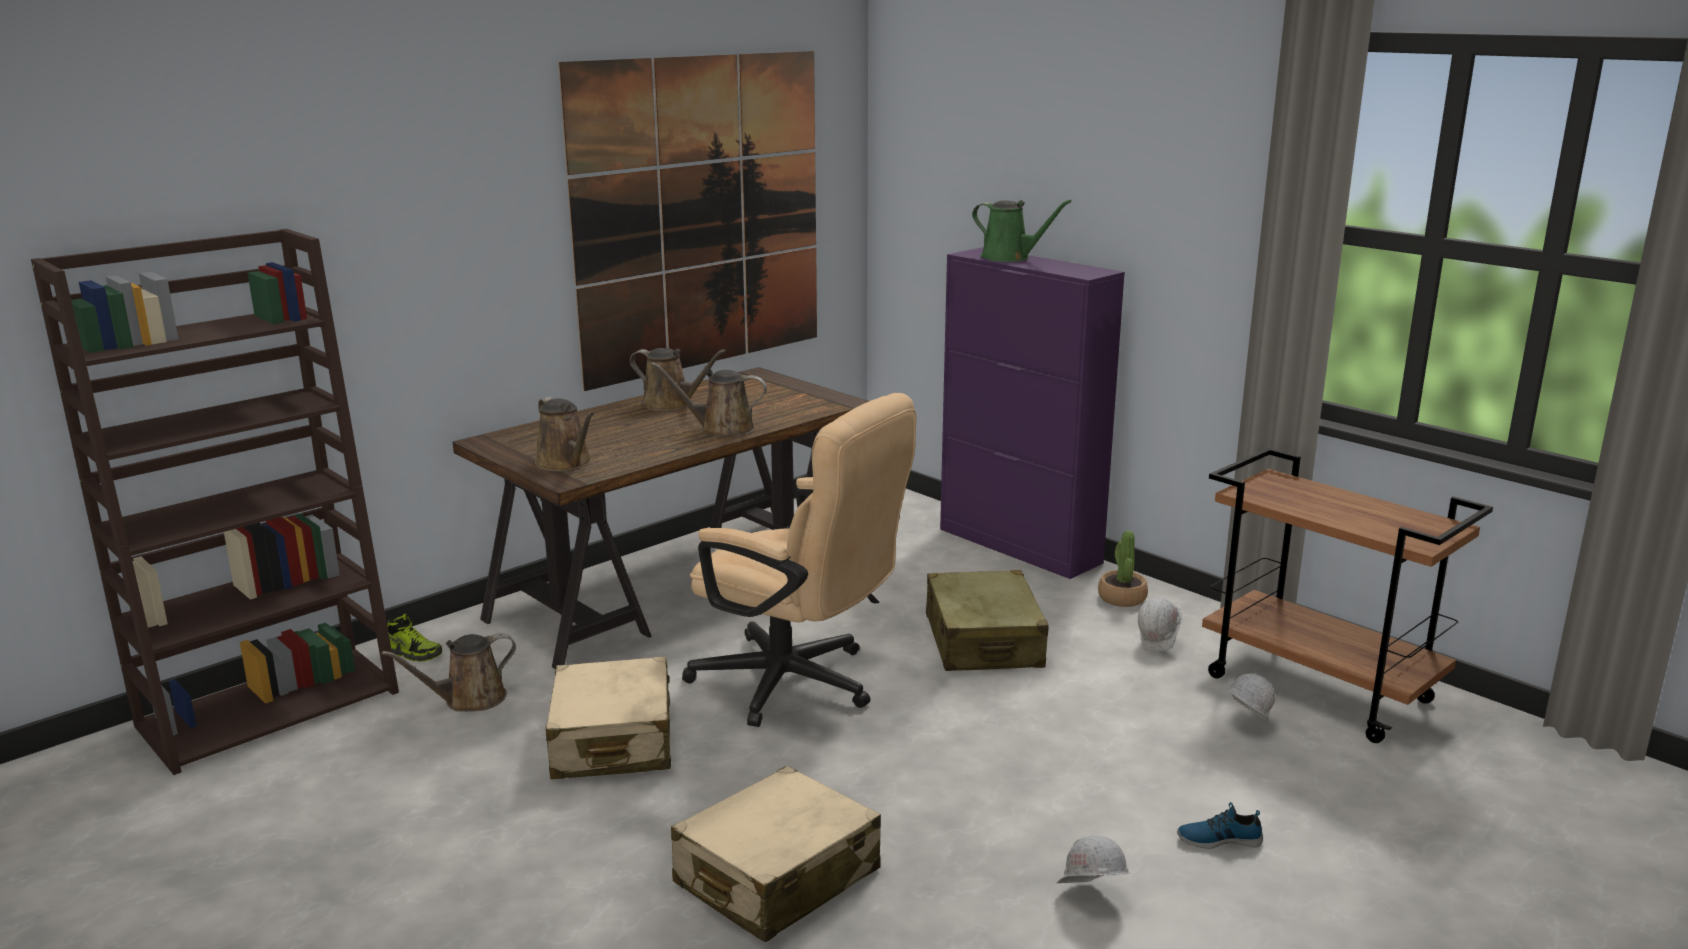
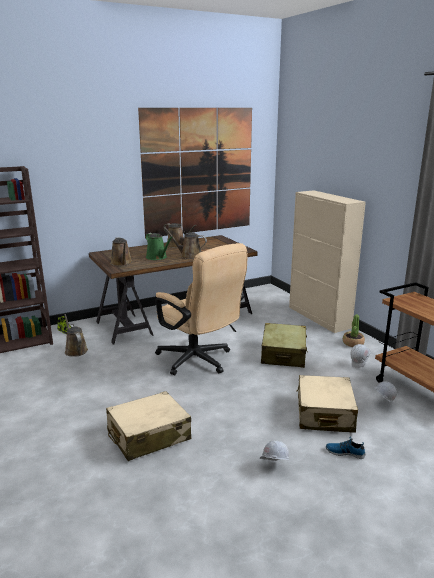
camera: 15 degrees right, 0 degrees up
(469, 700) = (75, 350): brown watering can -> brown watering can turned 75 degrees clockwise
(613, 741) = (117, 373): beige suitcase -> beige suitcase (324, 414)
(1010, 257) = (320, 194): green watering can -> green watering can (157, 257)
(1019, 546) = (319, 317): purple cabinet -> beige cabinet

